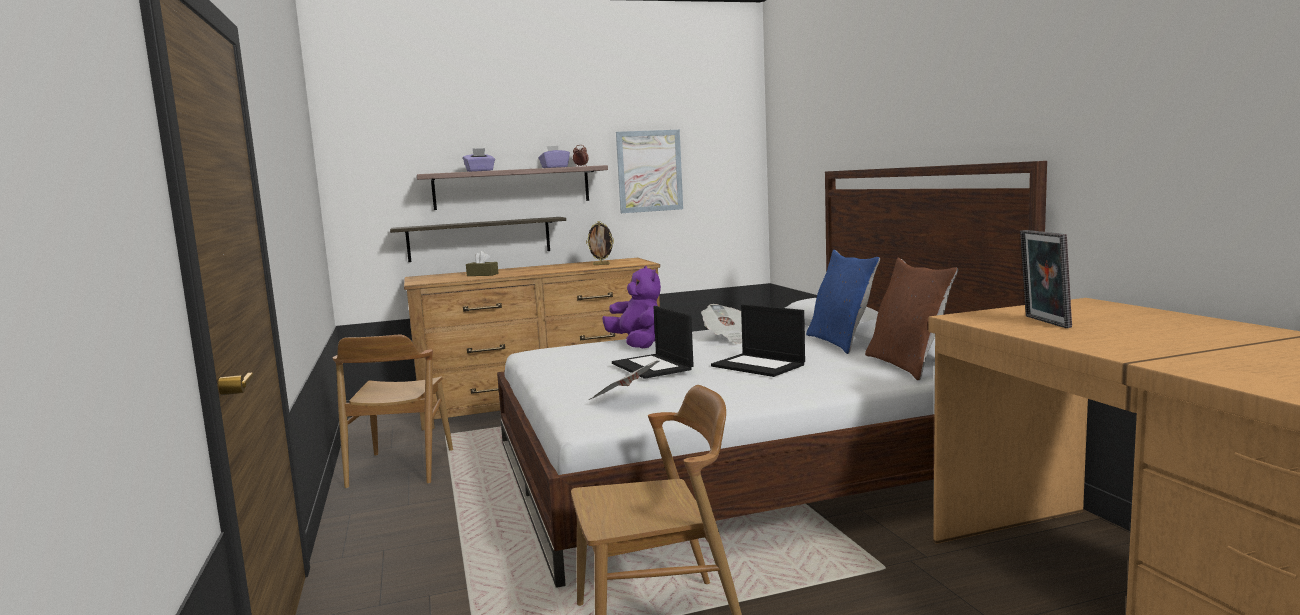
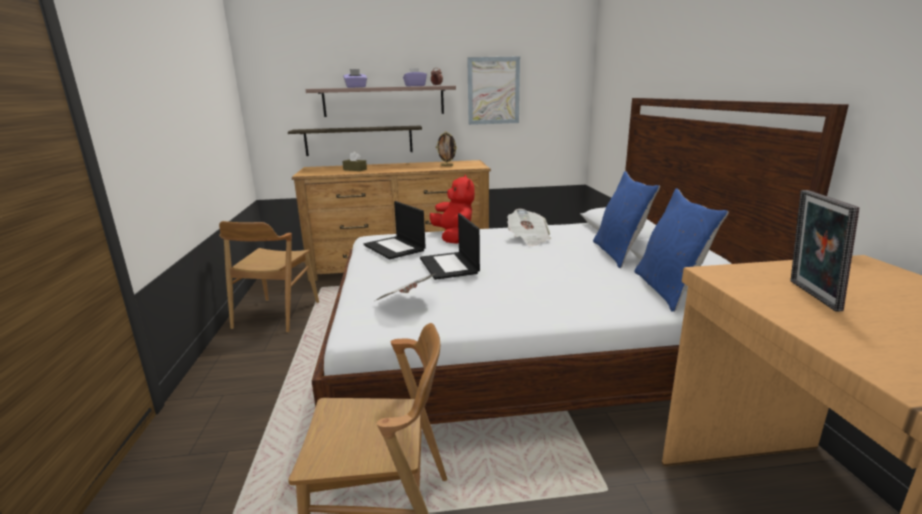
camera: 10 degrees right, 10 degrees up
(637, 344) = (454, 237): purple plush toy -> red plush toy
(759, 365) = (536, 274): laptop -> laptop (395, 248)
(907, 365) = (669, 290): brown pillow -> blue pillow

